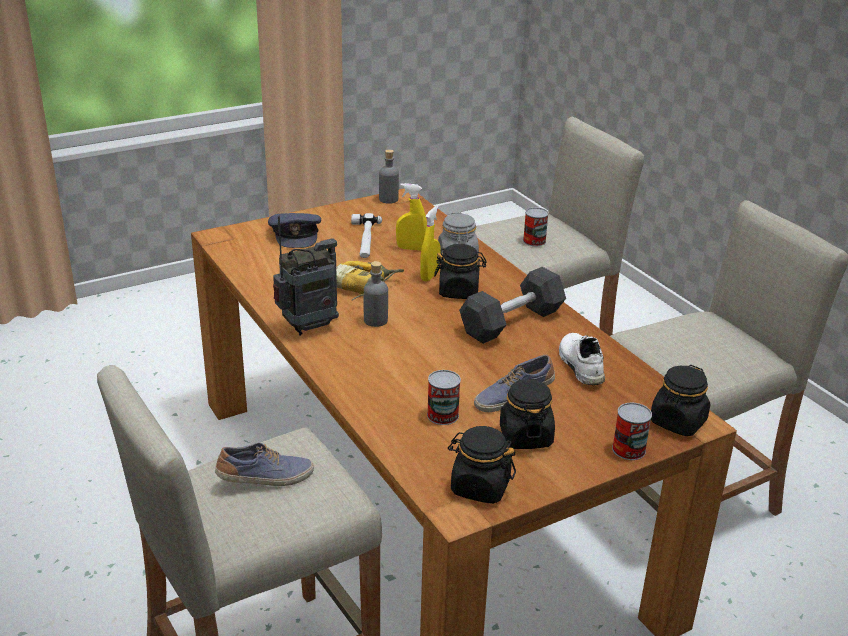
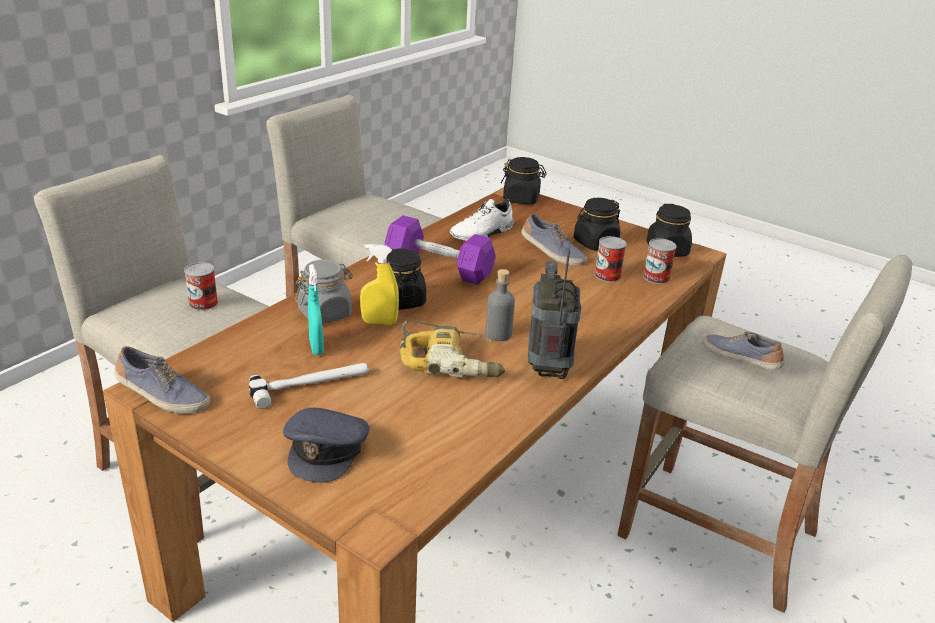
camera: 115 degrees left, 0 degrees up
(295, 234) = (327, 449): grey cap -> grey cap turned 135 degrees clockwise
(309, 328) = (548, 369): radio -> radio turned 60 degrees clockwise
(388, 199) = (162, 397): grey bottle -> shoe
(410, 248) = (316, 347): yellow spray bottle -> turquoise spray bottle
(512, 322) = (439, 267): grey dumbbell -> purple dumbbell
(628, 449) = (569, 211): can -> can (656, 277)

